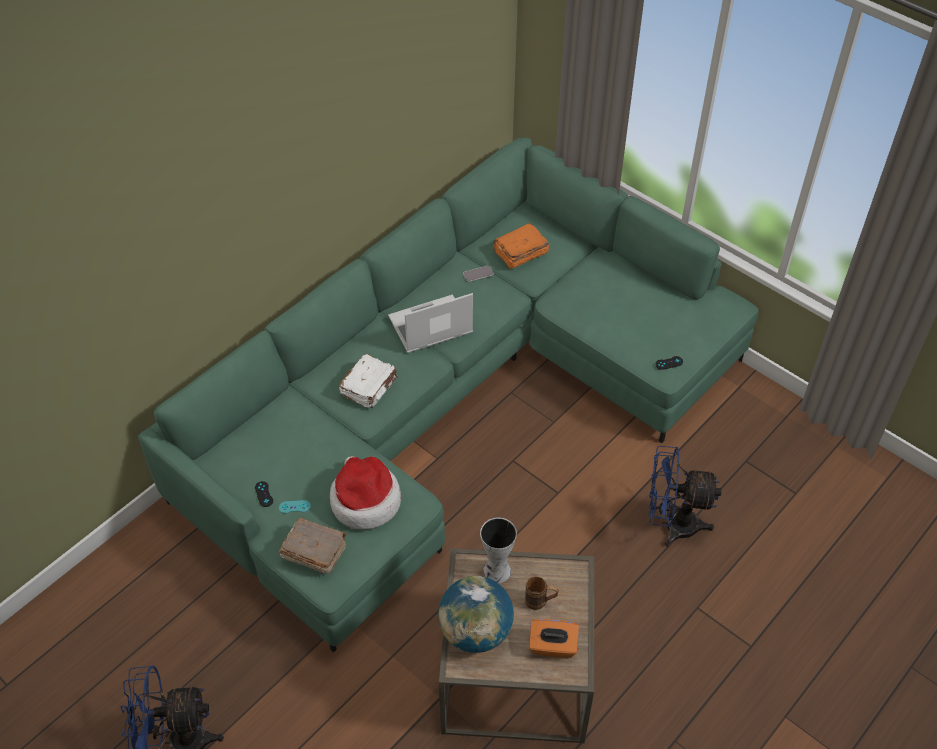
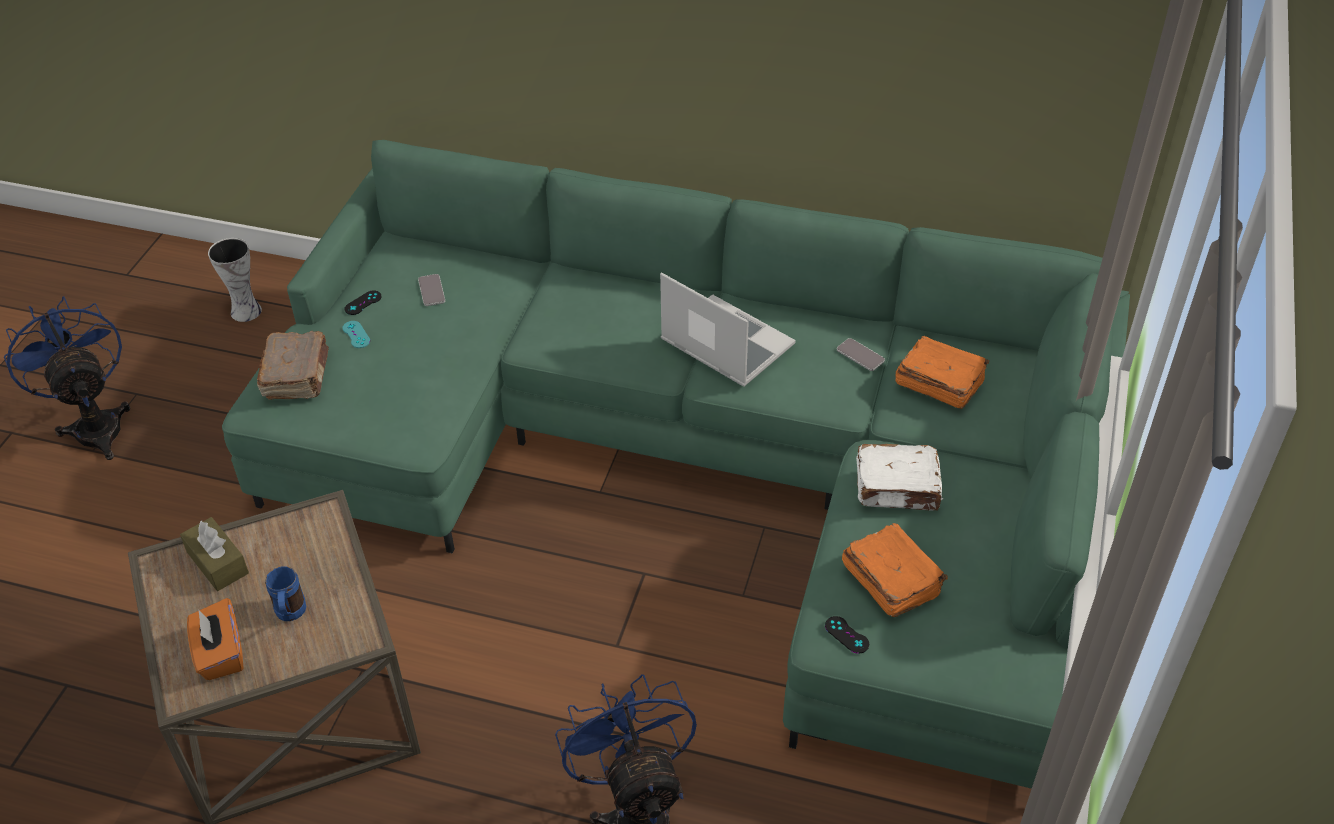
camera: 65 degrees right, 5 degrees down
(279, 452) = (431, 291): none -> phone
(364, 500) = (395, 390): hat -> none
(369, 387) = (581, 327): white book -> white book (898, 489)
(475, 632) = (217, 562): globe -> brown tissue box
(495, 571) = (322, 548): vase -> vase (245, 310)
(540, 602) = (290, 615): brown mug -> blue mug
(643, 331) = (891, 580): none -> orange book

